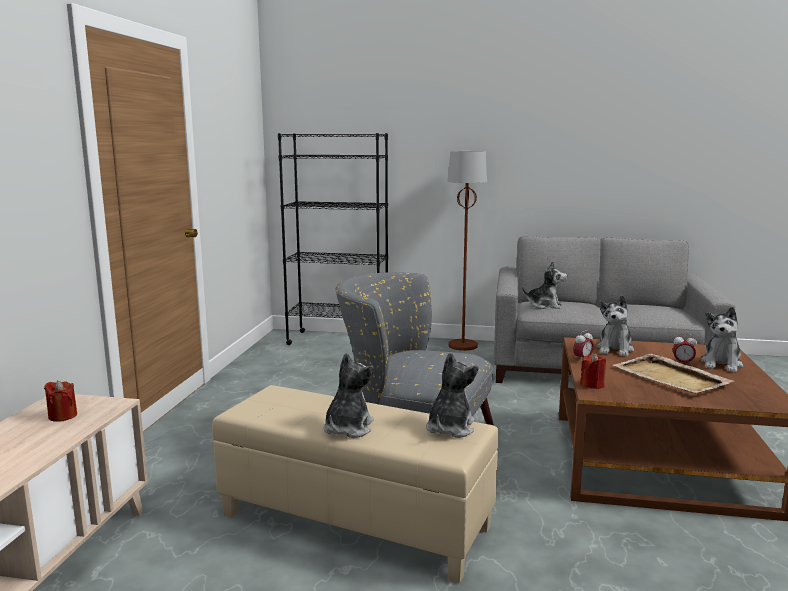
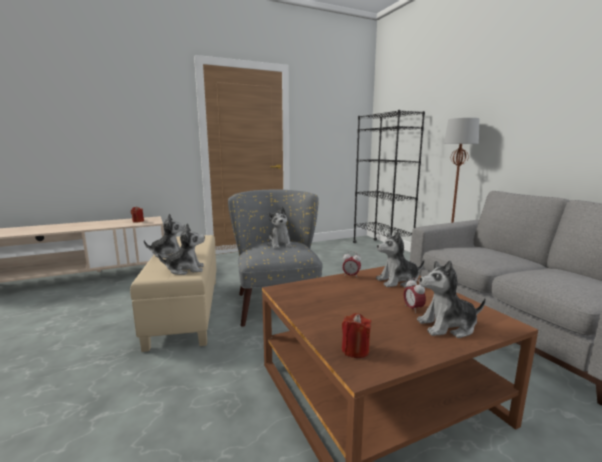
camera: 55 degrees right, 0 degrees up
(545, 305) = (463, 248): plush toy -> plush toy (279, 244)
(592, 385) = (297, 286): red candle -> red candle (355, 350)
(671, 377) = (361, 309): beige tray -> none

